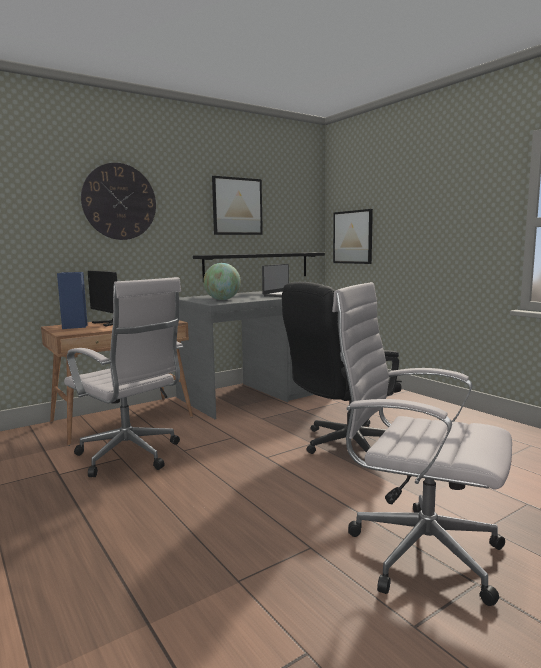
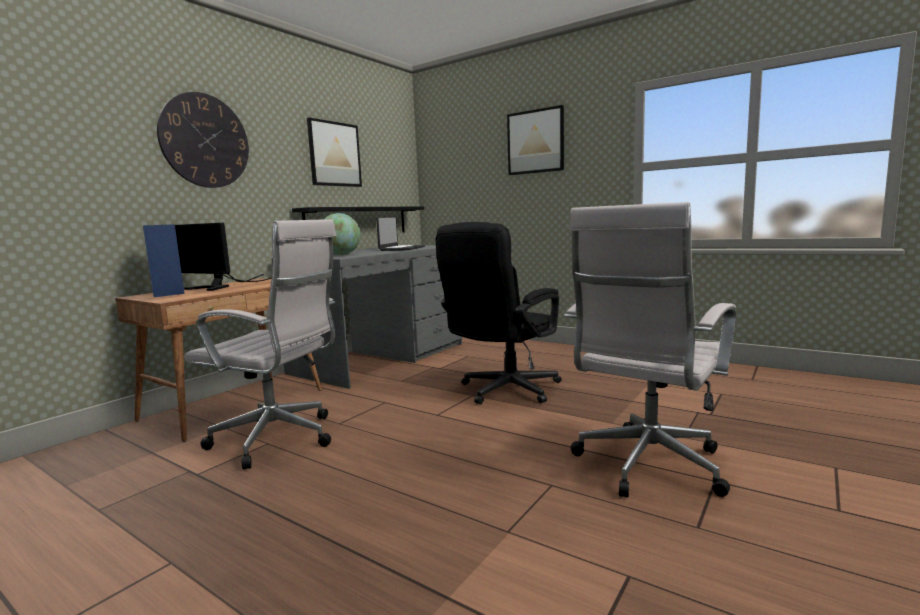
camera: 20 degrees left, 0 degrees up
(352, 237) = (452, 190): picture -> picture (535, 141)
(417, 551) = (646, 467): white office chair -> white office chair turned 60 degrees counterclockwise

